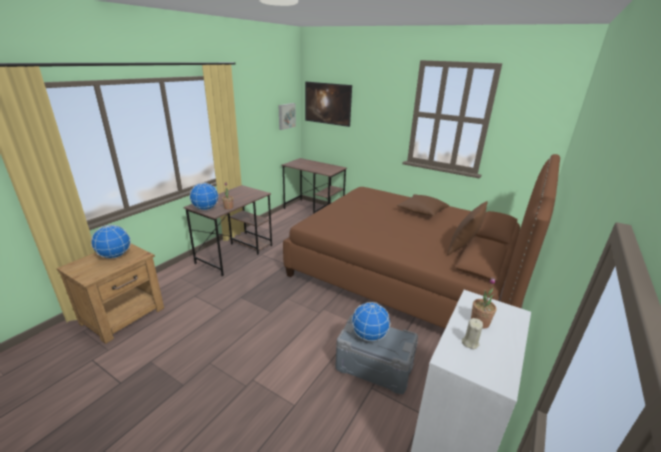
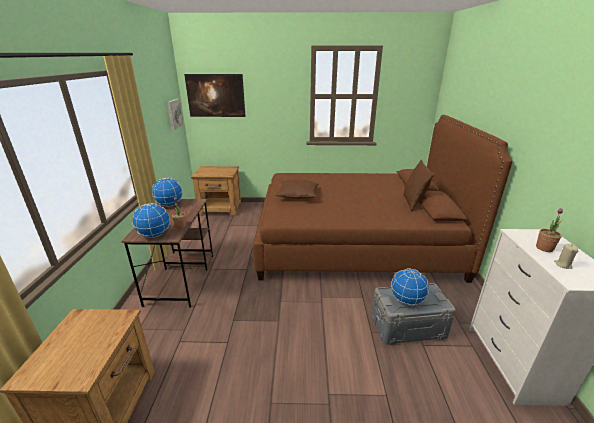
camera: 30 degrees left, 0 degrees up
(115, 255) = (84, 333): globe -> globe (169, 205)
(314, 210) = (220, 209): brown desk -> brown nightstand
(422, 211) = (351, 182): brown pillow -> brown pillow (297, 196)

